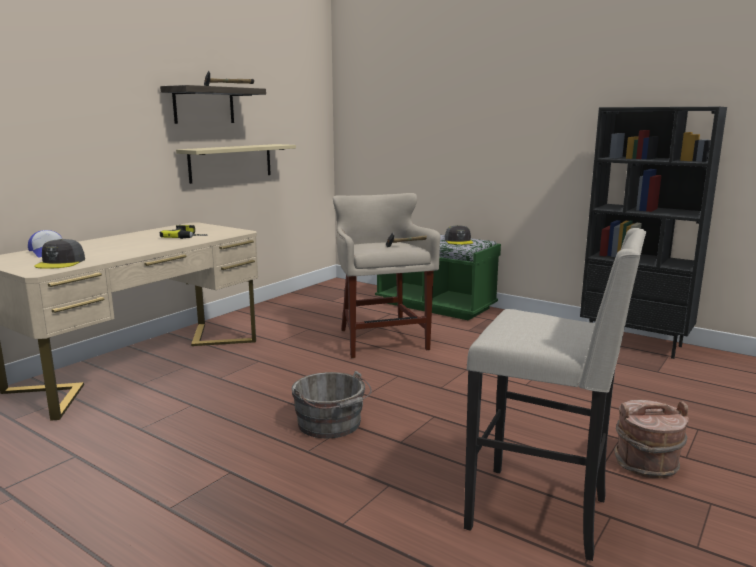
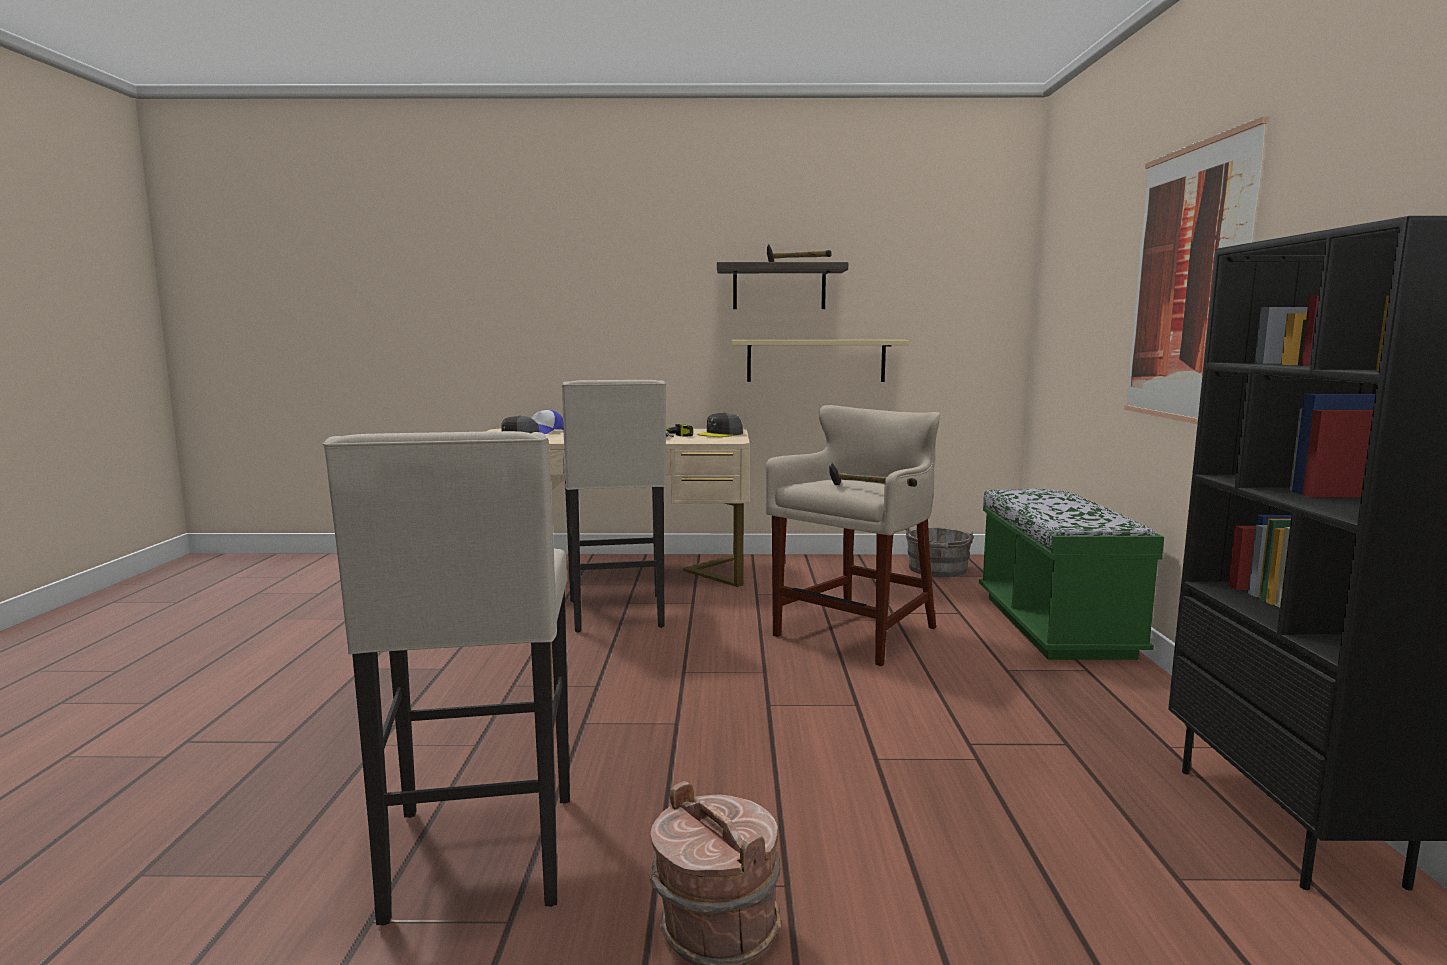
camera: 55 degrees right, 5 degrees down
(236, 386) = (618, 614): none -> beige stool
(331, 424) = (585, 678): grey bucket -> grey bucket (937, 570)
(459, 241) = (1072, 514): grey cap -> grey cap (720, 434)
(503, 115) = (1188, 283): none -> picture

